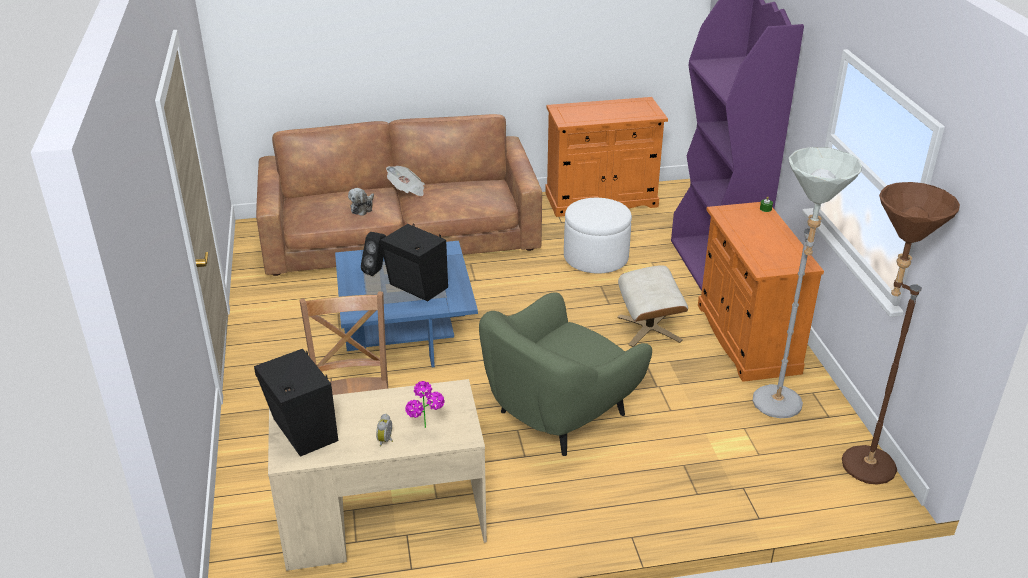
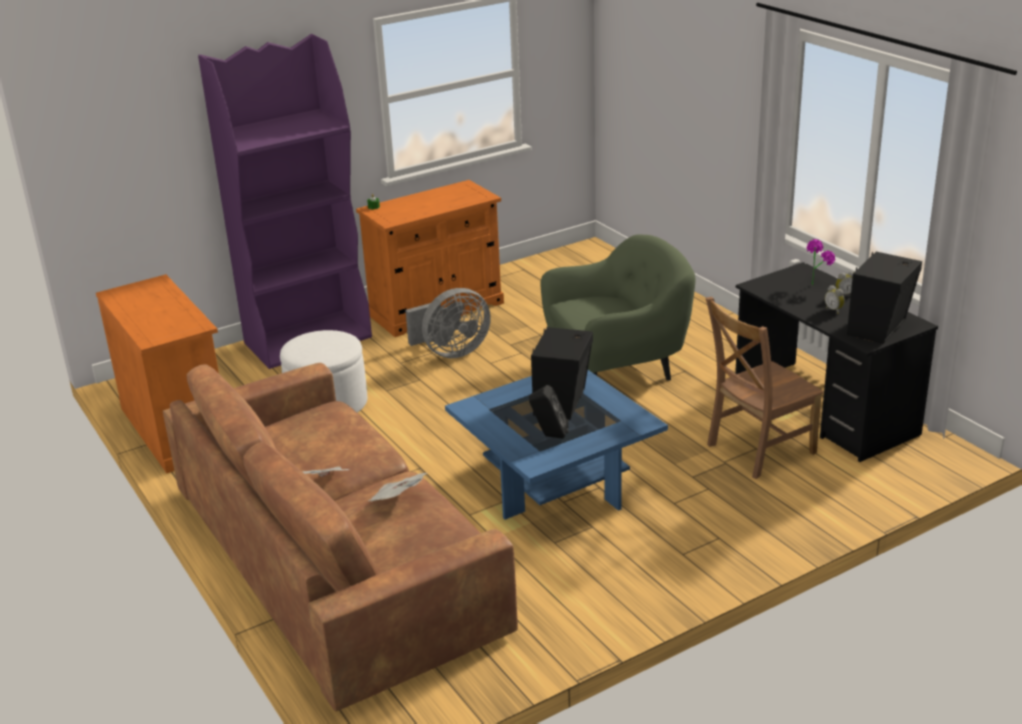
camera: 110 degrees left, 5 degrees down
(361, 418) = (834, 310): none -> alarm clock
(362, 208) = (398, 500): plush toy -> newspaper
(383, 522) = (824, 410): beige desk -> black desk
(559, 415) = (618, 368): green armchair -> green armchair turned 45 degrees counterclockwise
(649, 329) = (451, 352): beige ottoman -> grey fan
(777, 410) = (531, 286): grey floor lamp -> none
(858, 460) = (567, 256): brown floor lamp -> none

